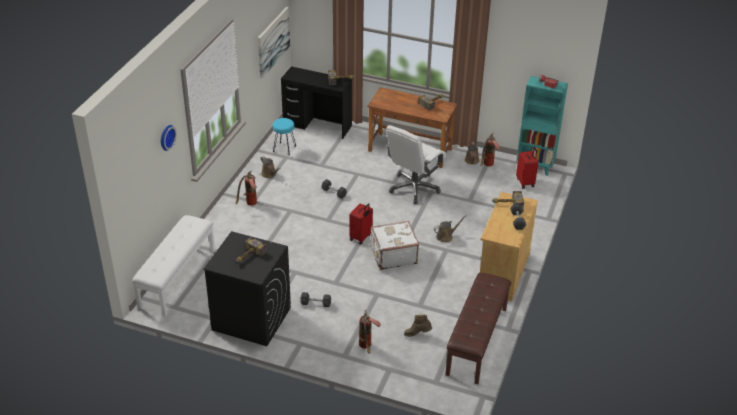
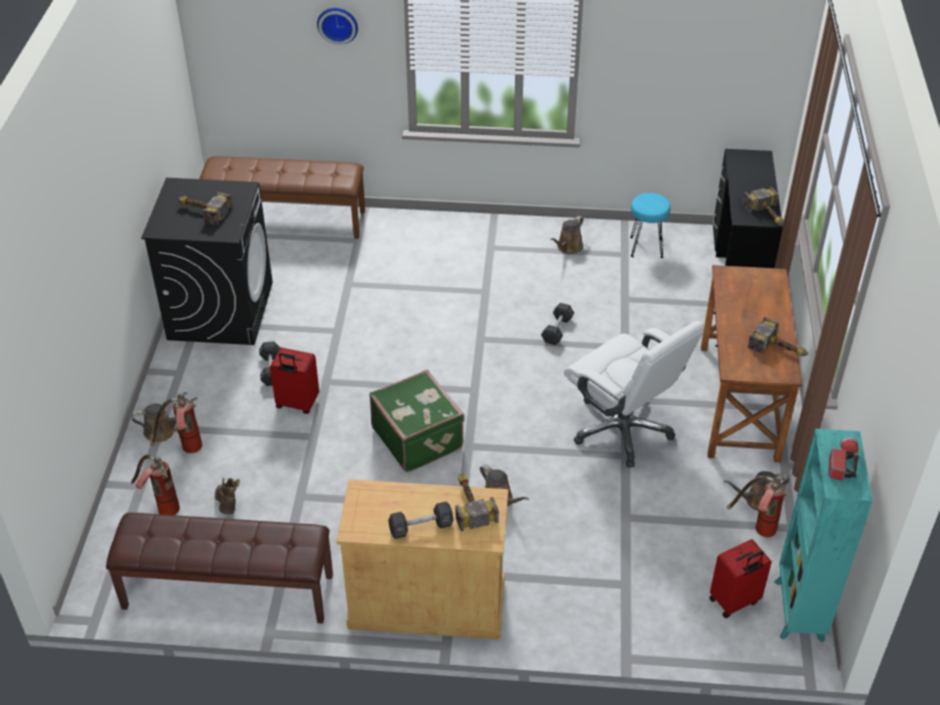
camera: 75 degrees right, 5 degrees up
(177, 278) = (287, 220): white bench -> brown bench
(249, 204) = (480, 245): fire extinguisher -> fire extinguisher (160, 507)
(273, 41) = (729, 76): picture -> none
(347, 355) = (162, 430): none -> brown watering can
(361, 237) = (451, 388): red suitcase -> red suitcase (297, 404)
(393, 255) = (418, 437): white suitcase -> green suitcase
(414, 188) = (623, 429): white office chair -> white office chair turned 150 degrees counterclockwise

